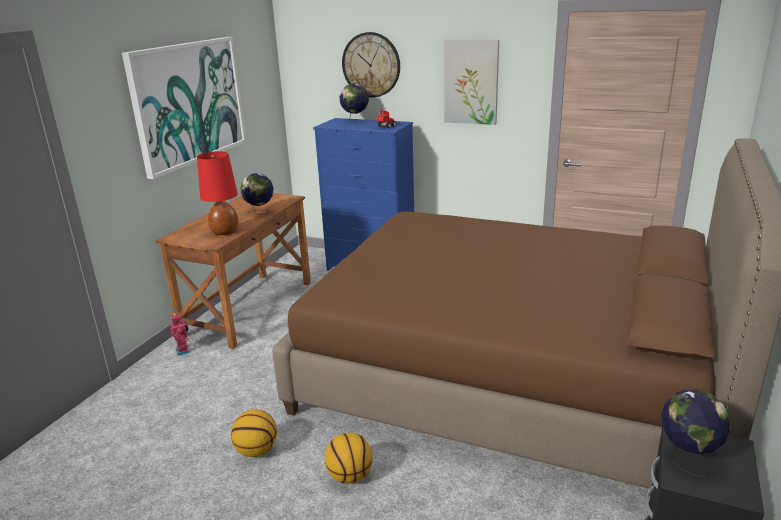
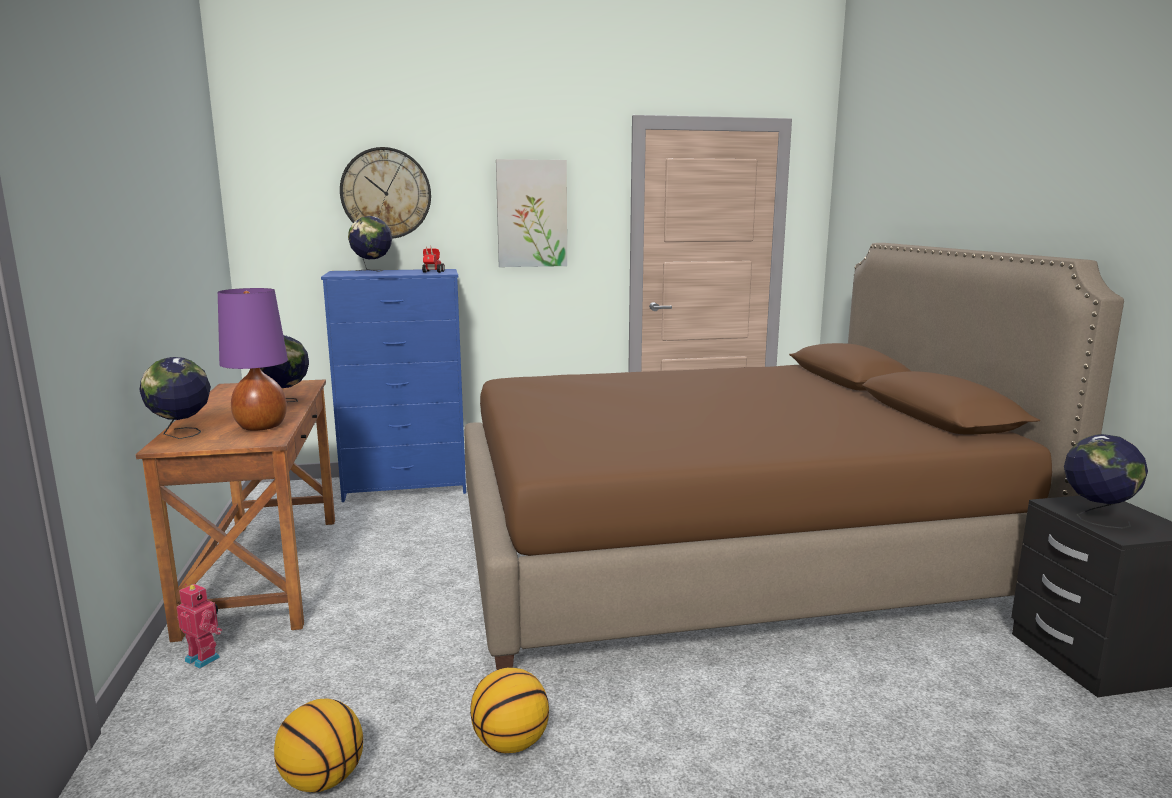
camera: 35 degrees left, 10 degrees down
(187, 230) = (182, 434): none -> globe
(189, 103) = (150, 219): picture -> none
(225, 232) = (262, 426): red table lamp -> purple table lamp
(350, 476) = (682, 718): basketball -> basketball (323, 779)

